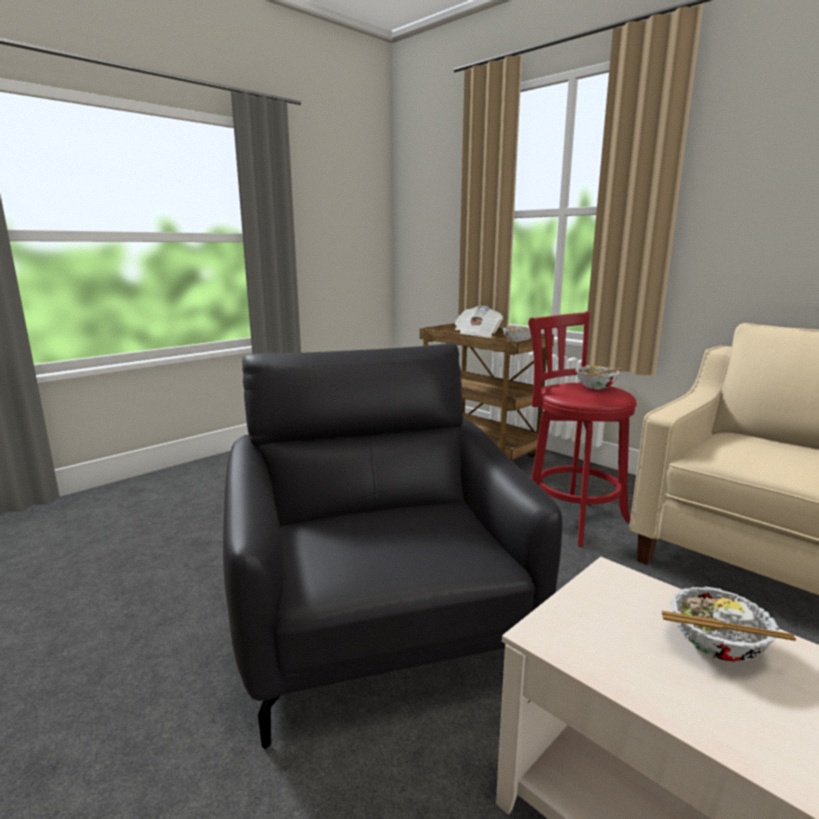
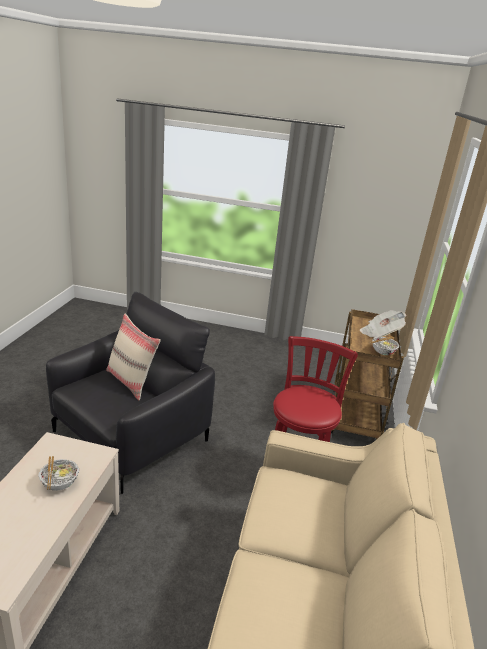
camera: 55 degrees right, 10 degrees up
(366, 511) = (131, 381): none -> beige pillow
(596, 387) = (316, 404): bowl -> none

